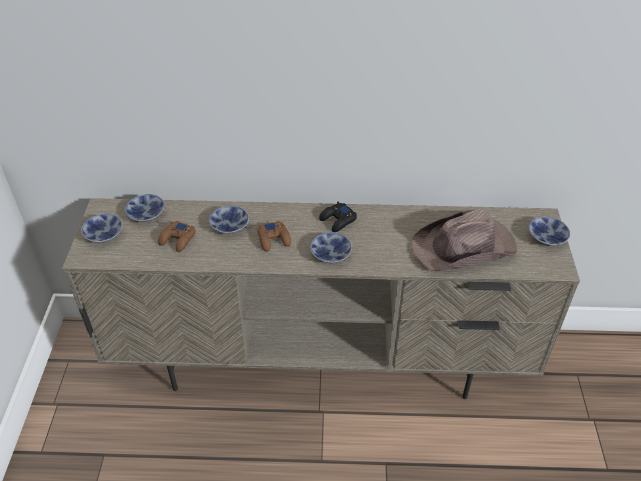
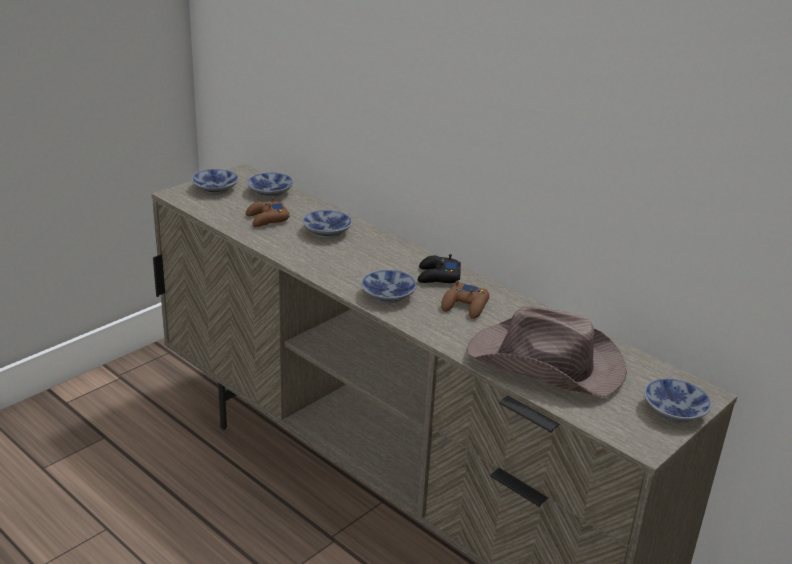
camera: 40 degrees right, 15 degrees down
(274, 239) = (351, 259): brown game controller -> brown game controller (465, 306)

